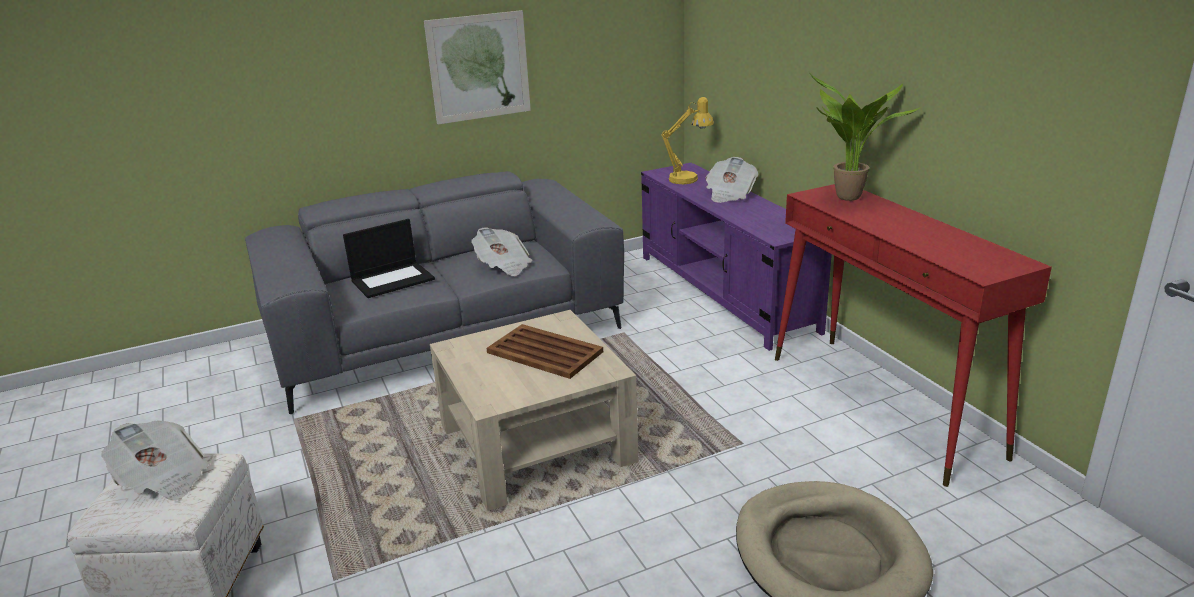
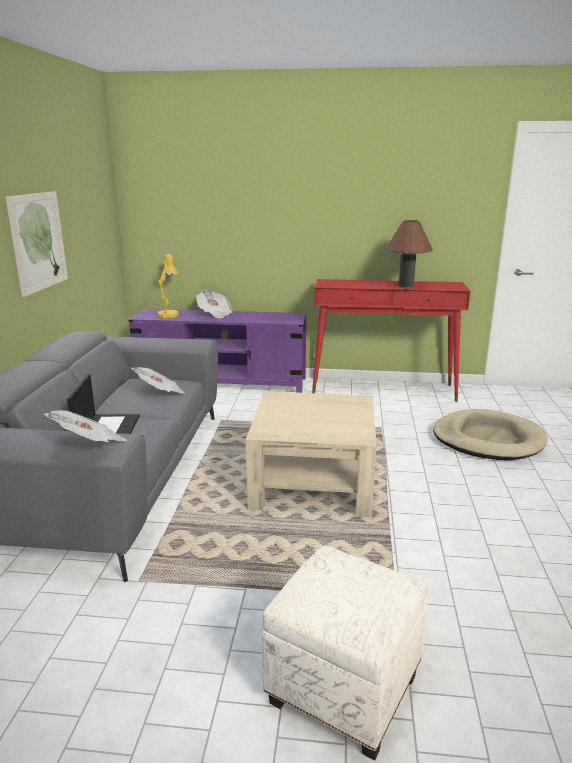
camera: 60 degrees left, 5 degrees down
(163, 479) = (338, 587): newspaper -> newspaper (89, 444)
(545, 353) = (314, 409): brown tray -> none
(847, 199) = (341, 282): potted plant -> none
(919, 236) = (406, 285): none -> brown table lamp

